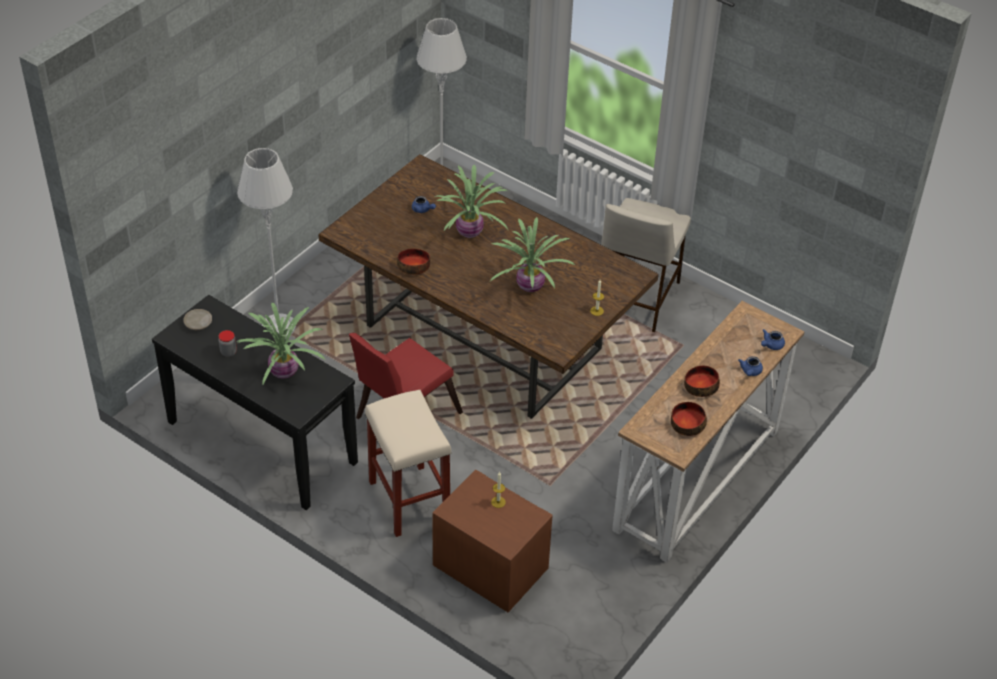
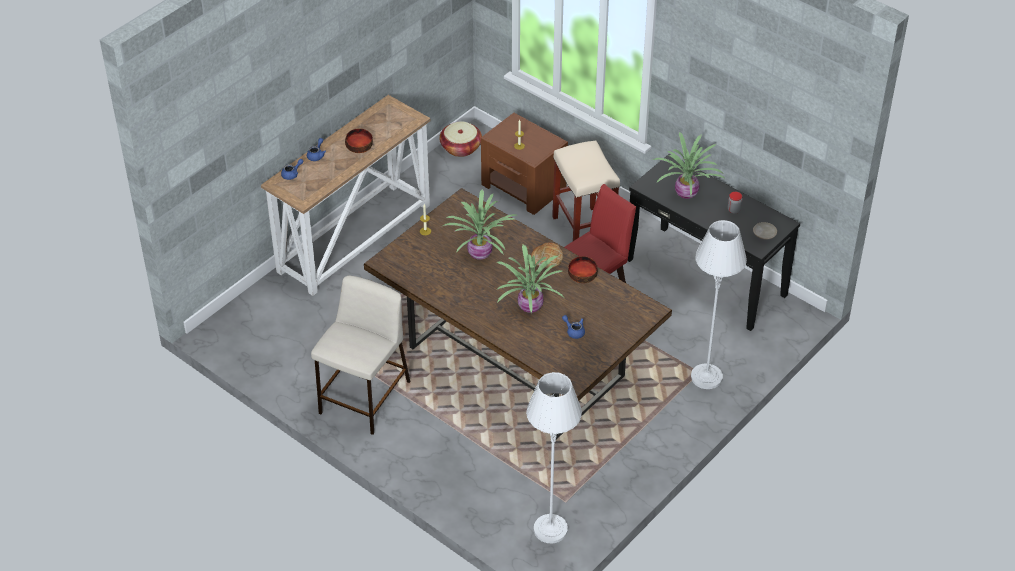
camera: 175 degrees left, 0 degrees up
(453, 284) = (547, 258): none -> bread
(585, 630) = (461, 147): none -> basket
(687, 424) = (377, 121): bowl -> none

